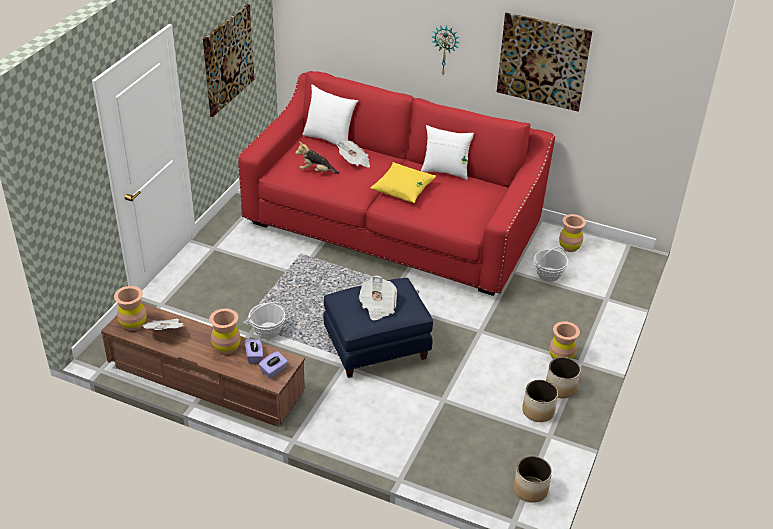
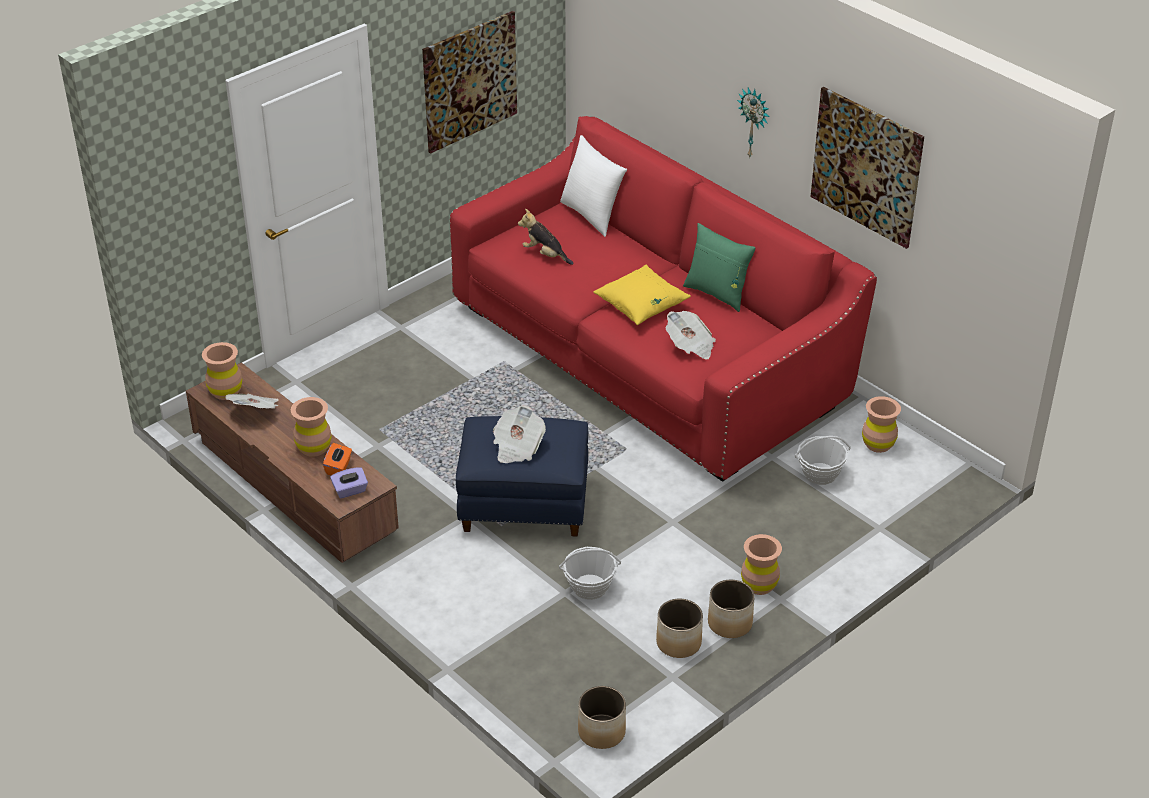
camera: 25 degrees right, 0 degrees up
(254, 356) = (338, 467): purple tissue box -> orange tissue box
(267, 330) = (403, 447): basket -> basket (589, 587)
(354, 162) = (602, 253): newspaper -> newspaper (690, 346)
(445, 172) = (716, 294): white pillow -> green pillow

